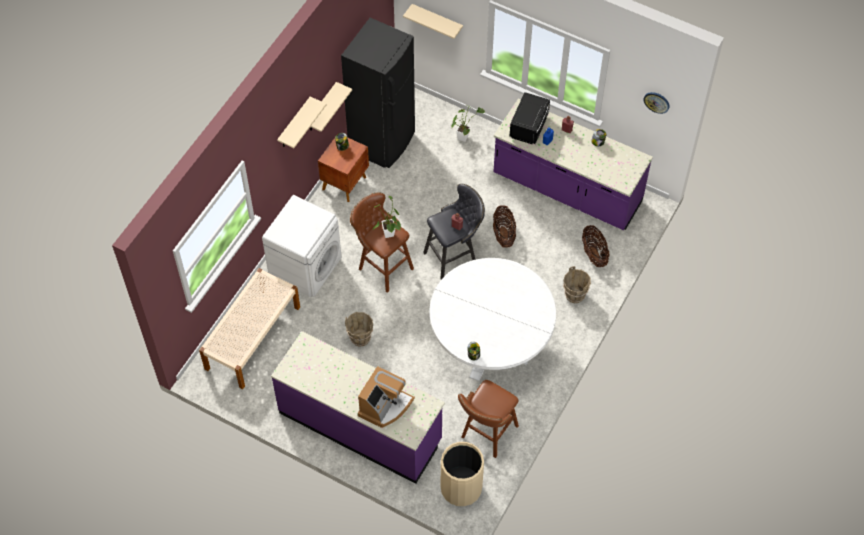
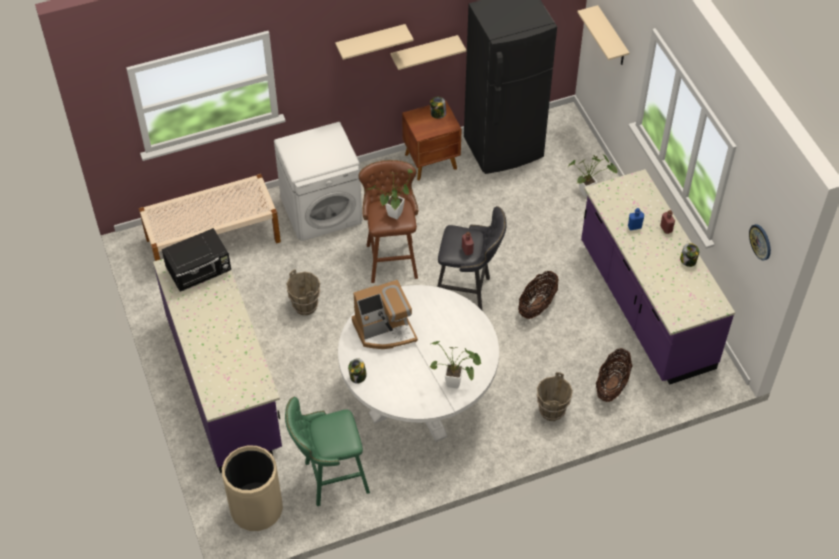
camera: 40 degrees right, 5 degrees down
(385, 406) = (221, 361): coffee machine -> coffee machine (385, 330)
(486, 436) = (328, 479): brown stool -> green stool
(529, 126) = (629, 202): black microwave -> black microwave (200, 272)
(536, 315) = (457, 384): none -> potted plant

